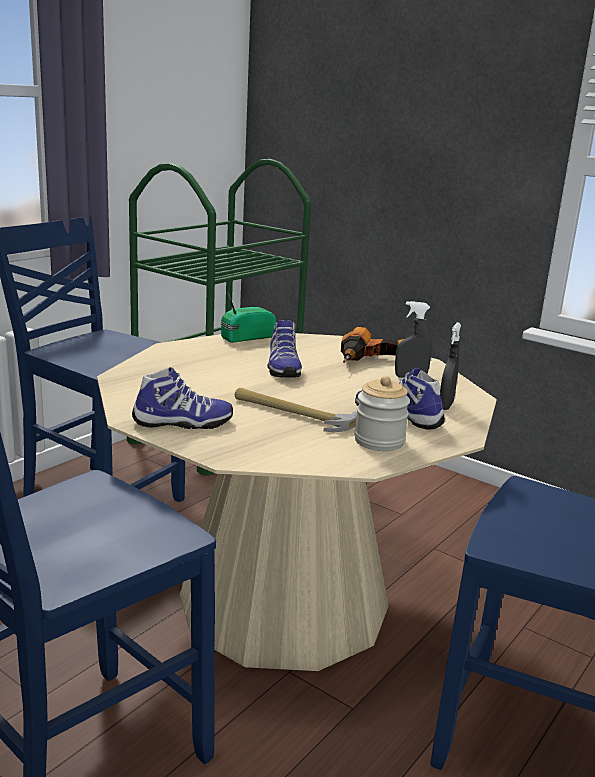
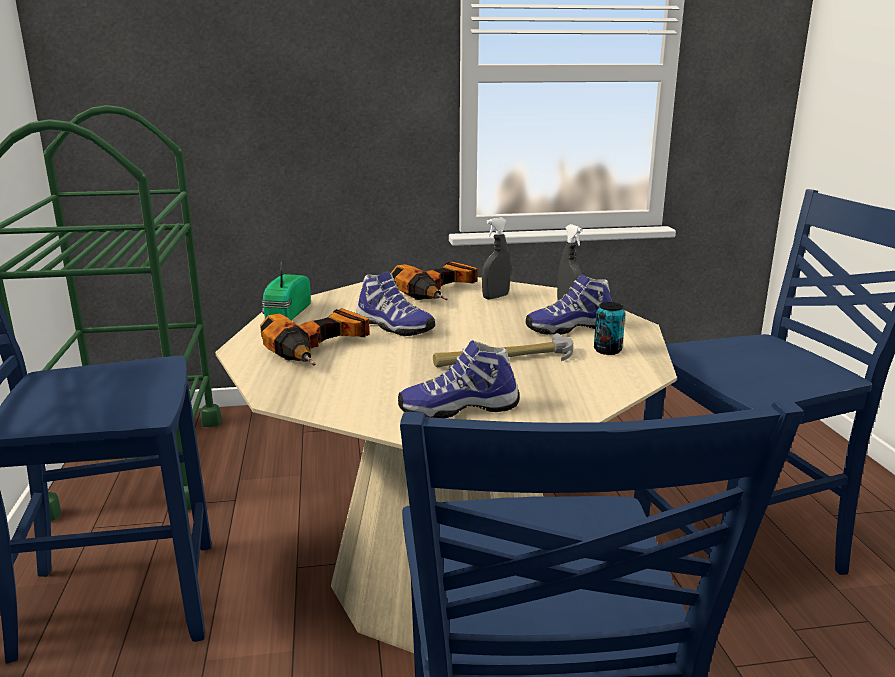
camera: 45 degrees left, 0 degrees up
(183, 423) = (458, 408): shoe -> shoe turned 135 degrees counterclockwise
(205, 364) = (321, 350): none -> power drill
(379, 441) = (607, 350): jar -> can

